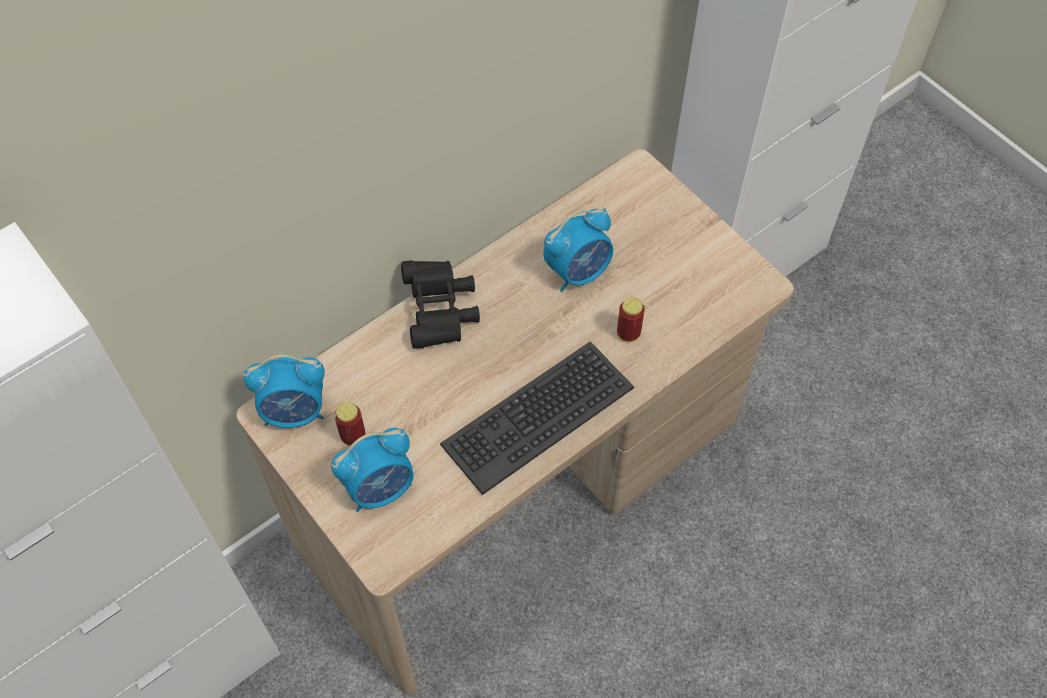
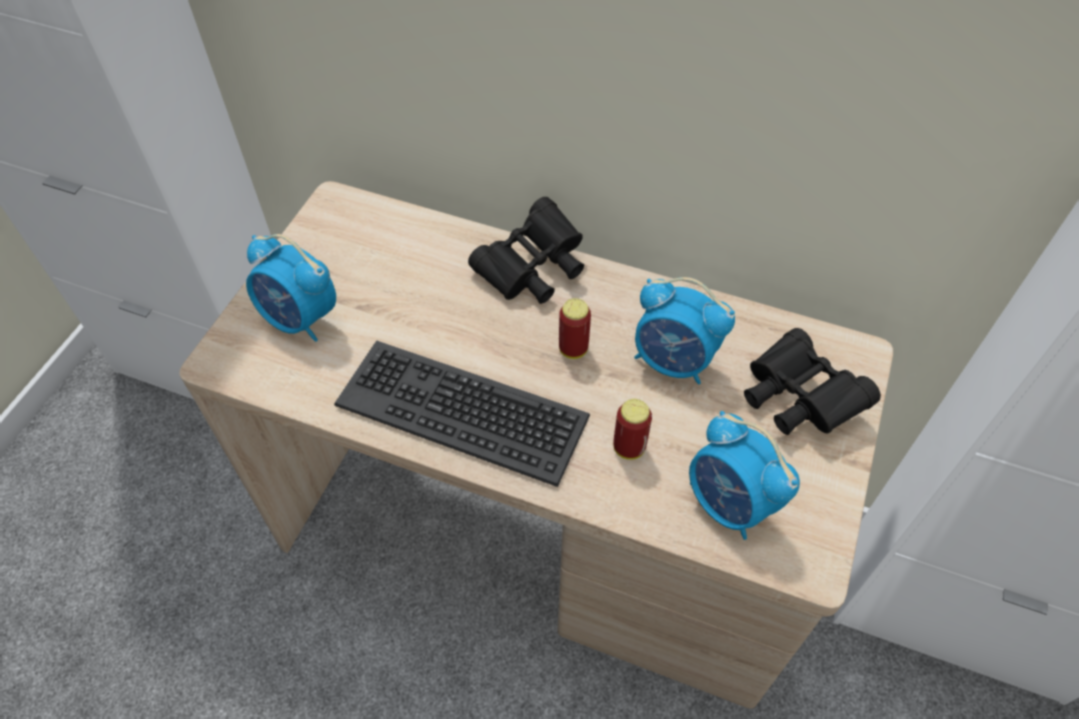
camera: 60 degrees right, 5 degrees down
(295, 411) = (349, 218): alarm clock -> alarm clock (729, 504)
(353, 436) = (346, 272): can -> can (573, 349)
(649, 222) = (796, 398): none -> black binoculars

